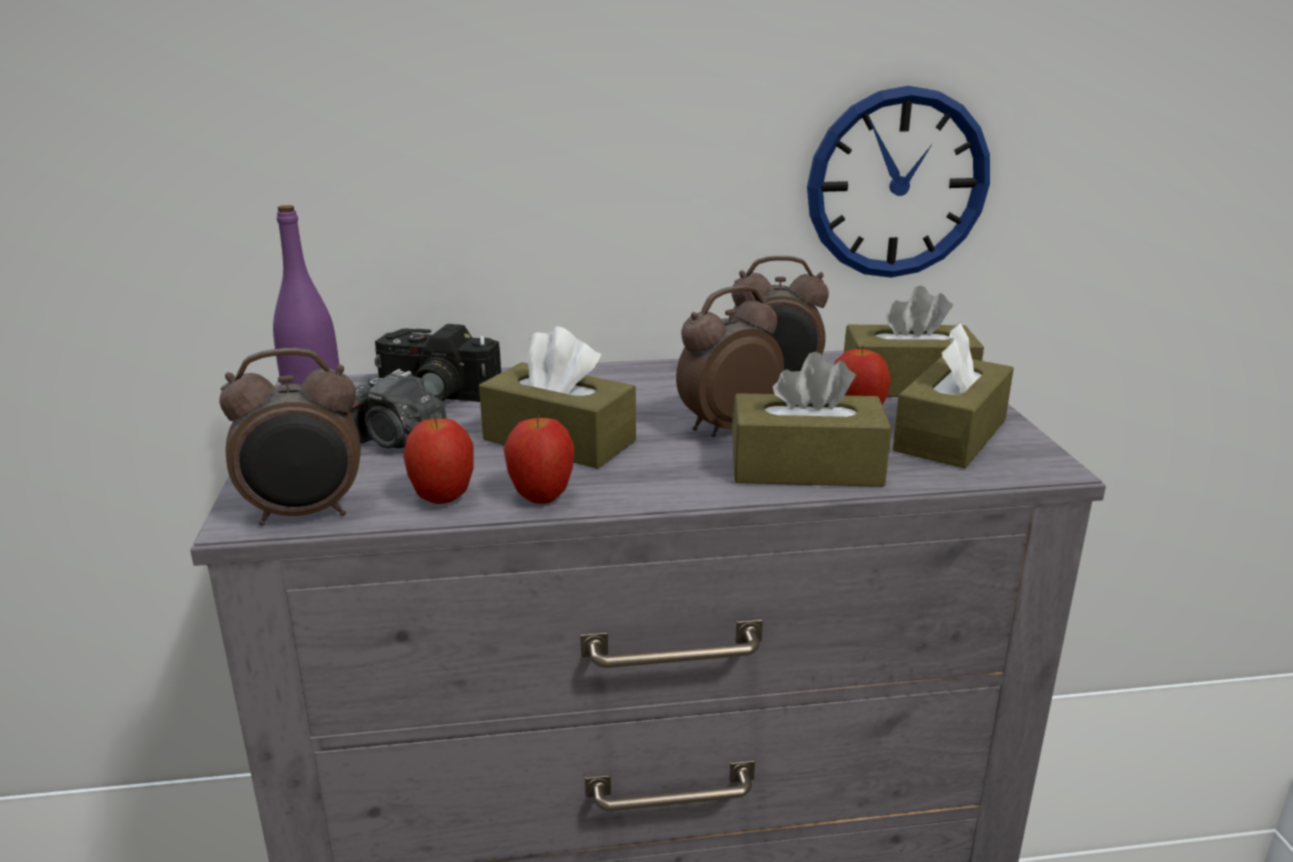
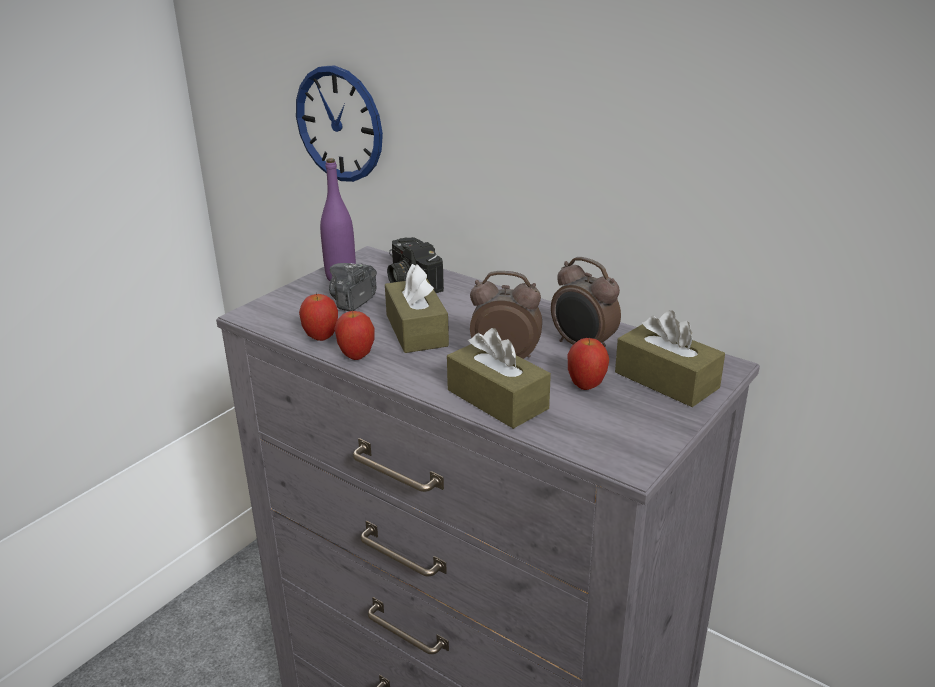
camera: 45 degrees right, 5 degrees up
(305, 514) = (267, 321): alarm clock -> none
(398, 442) = (353, 301): camera -> camera turned 45 degrees clockwise
(897, 184) = (742, 228): wall clock -> wall clock (339, 124)
(950, 435) = (617, 421): brown tissue box -> none

